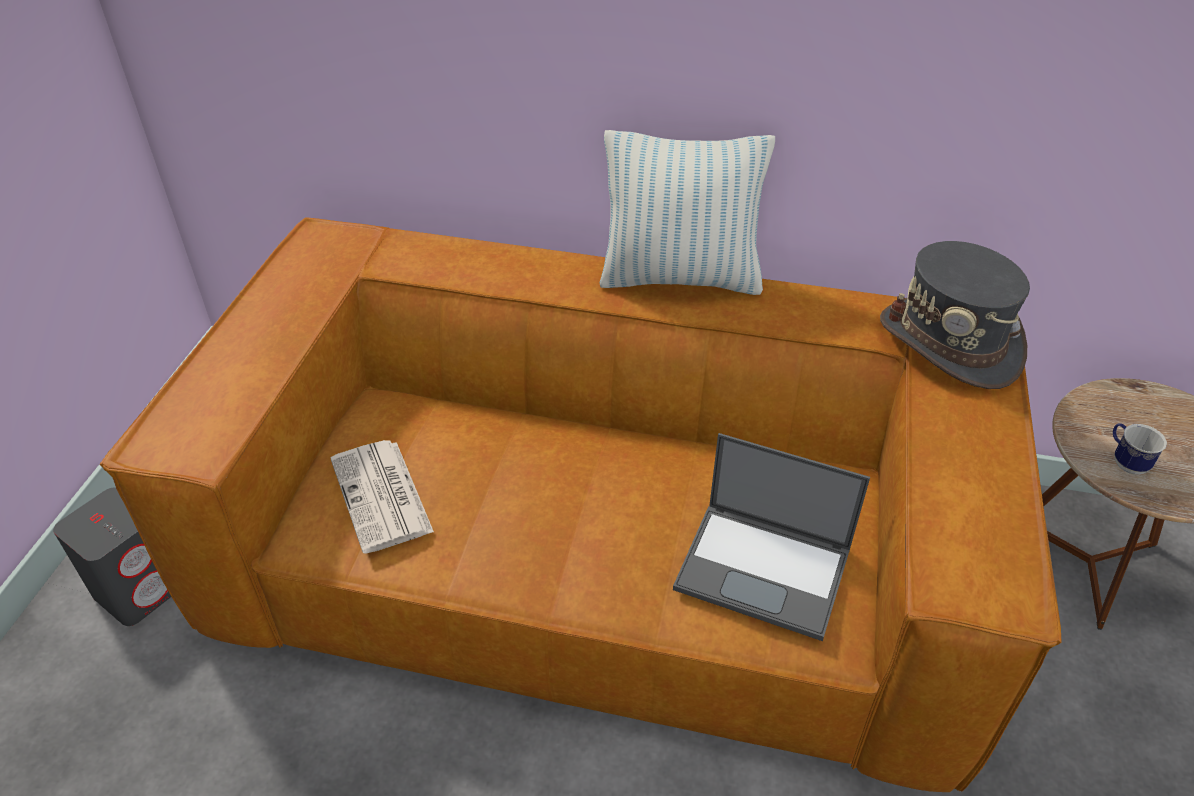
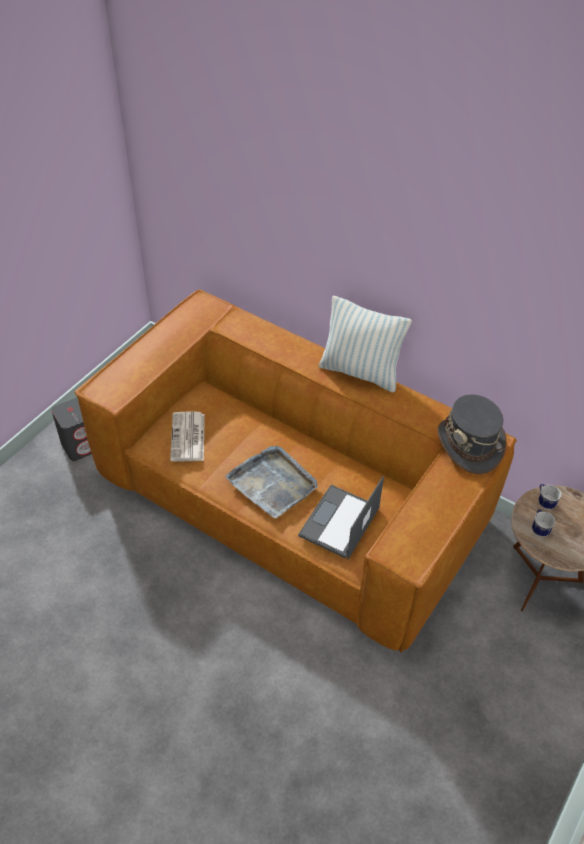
camera: 20 degrees right, 5 degrees up
(596, 533) = (273, 483): none -> grey tray
(765, 569) = (339, 523): laptop -> laptop turned 75 degrees clockwise
(1098, 414) = (544, 502): none -> mug

